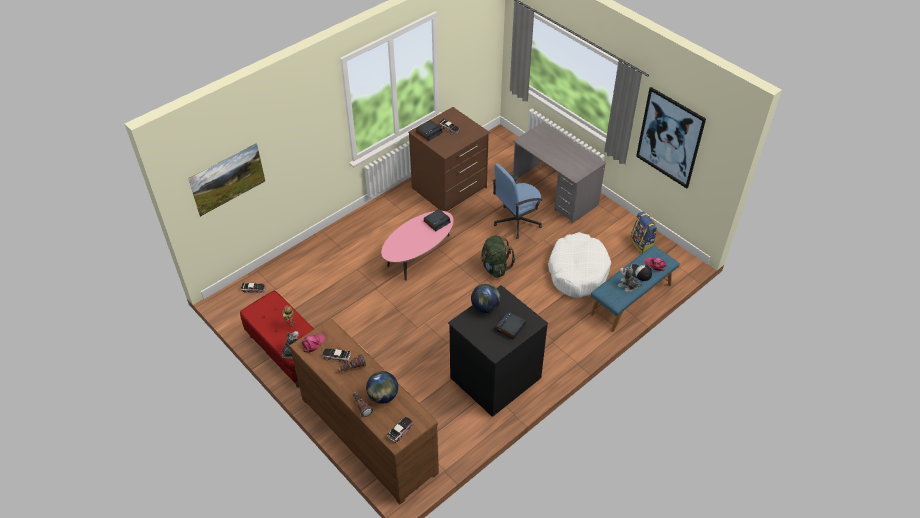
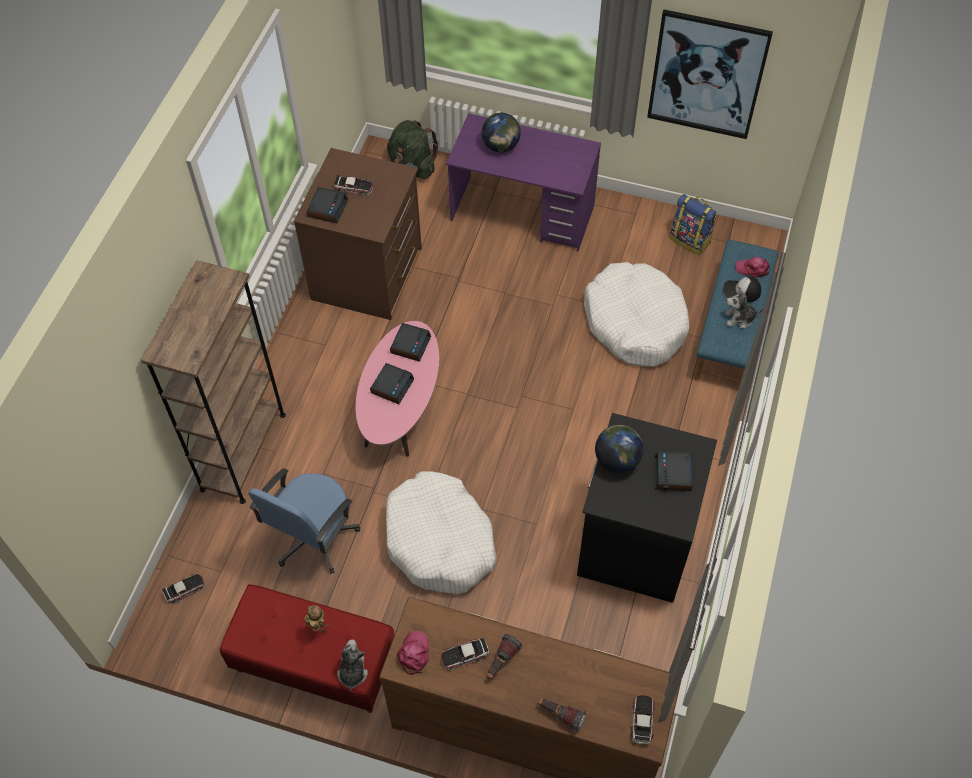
camera: 30 degrees left, 10 degrees up
(230, 189) = (107, 465): picture -> none
(327, 241) = (243, 451): none -> brown bookcase
(383, 396) = (578, 680): globe -> globe (501, 146)
(391, 327) = (440, 541): none -> white dog bed
(413, 236) = (392, 386): none -> alarm clock
(495, 267) = (520, 371): green backpack -> green backpack (413, 167)
(516, 221) = (500, 283): blue office chair -> blue office chair (313, 537)
(554, 193) = (522, 213): grey desk -> purple desk

